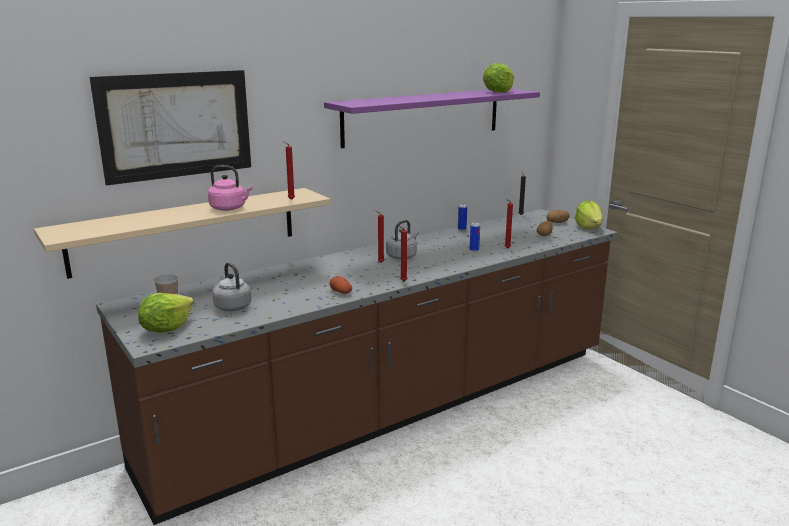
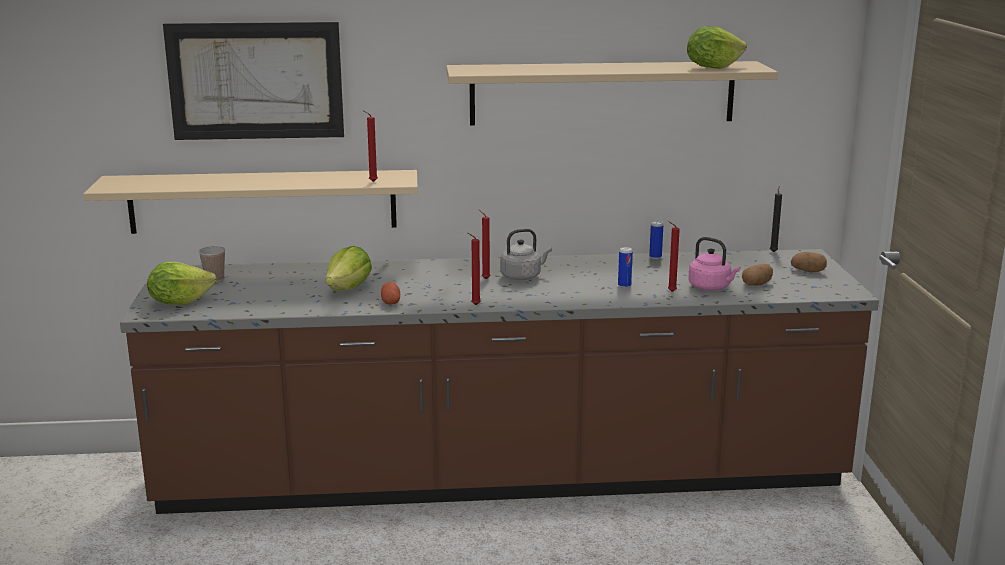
camera: 30 degrees right, 0 degrees up
(230, 208) = (295, 182): pink kettle -> pink kettle (711, 287)
(232, 306) = (265, 294): grey kettle -> none
(423, 116) = (602, 93): purple shelf -> beige shelf
(588, 227) = (843, 286): lettuce -> lettuce (349, 288)

